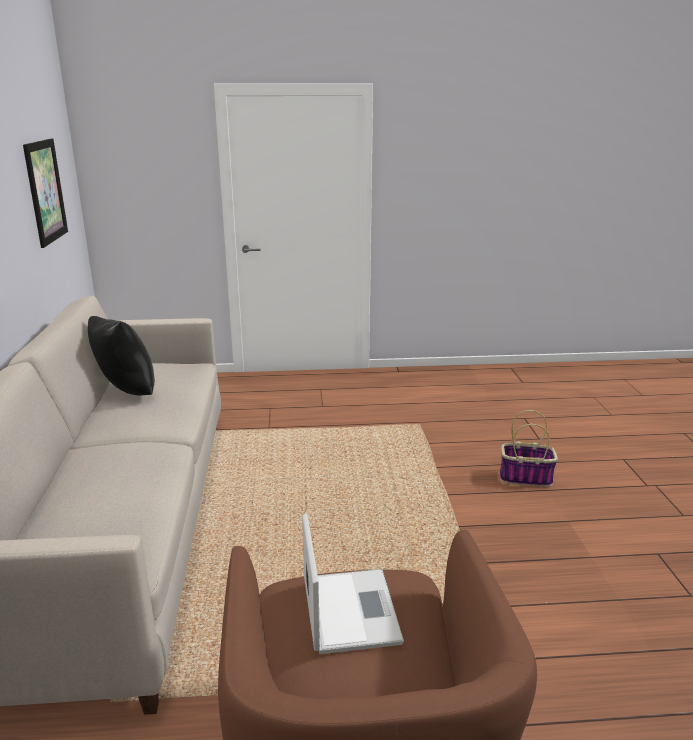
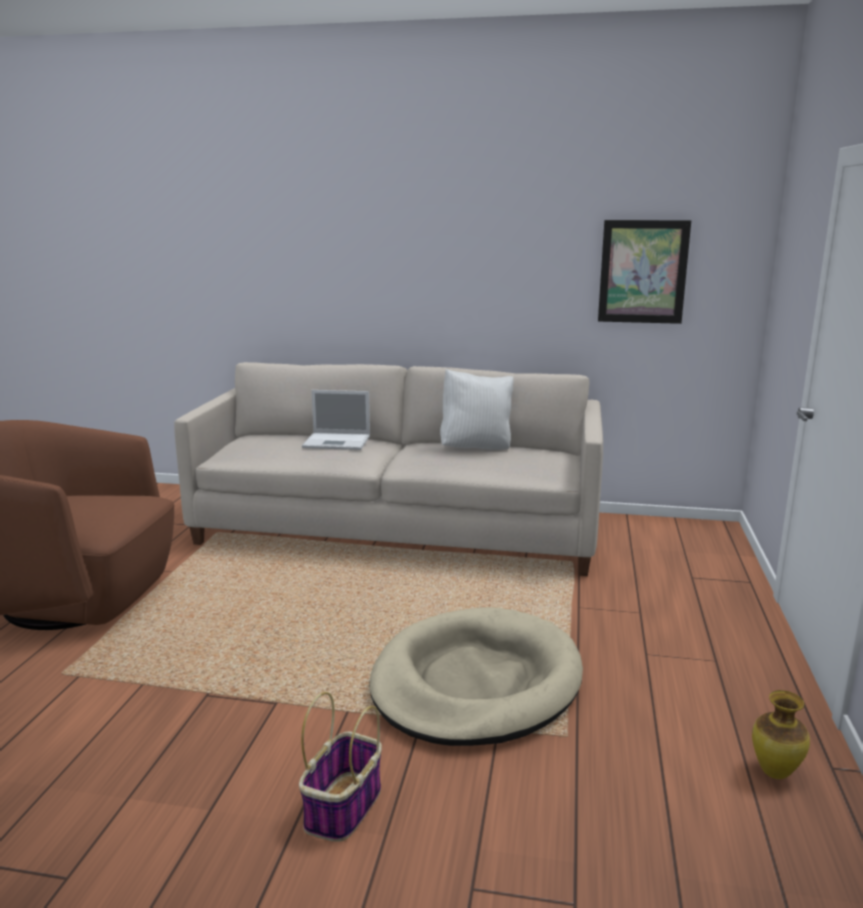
camera: 105 degrees right, 5 degrees down
(125, 393) = (476, 448): black pillow -> white pillow
(349, 609) = (100, 505): laptop -> laptop (338, 442)
(385, 454) = (476, 683): none -> beige dog bed
(410, 381) = (775, 773): none -> vase

